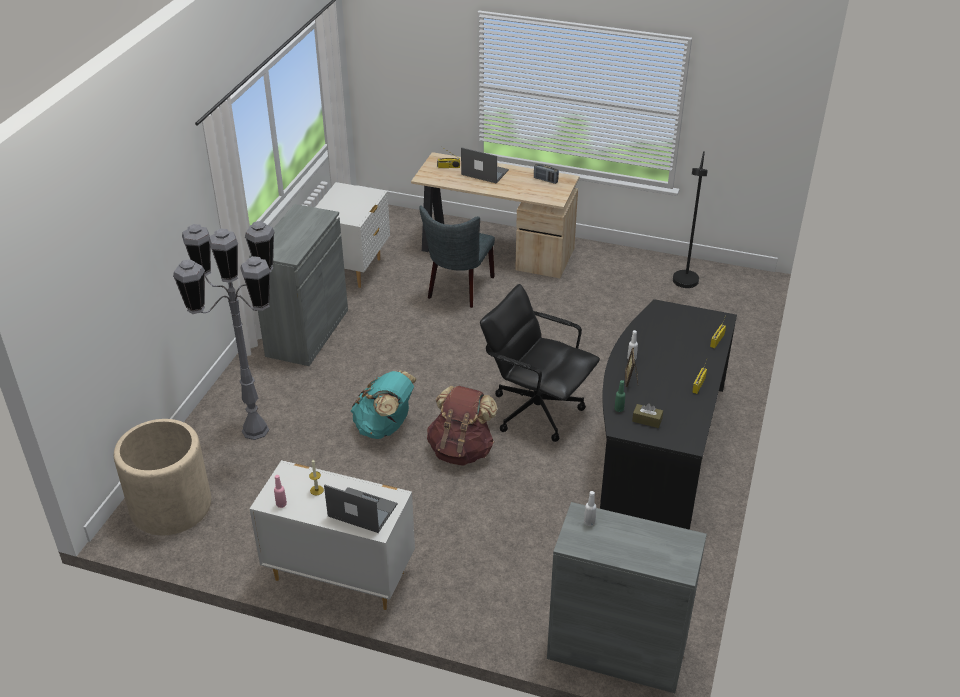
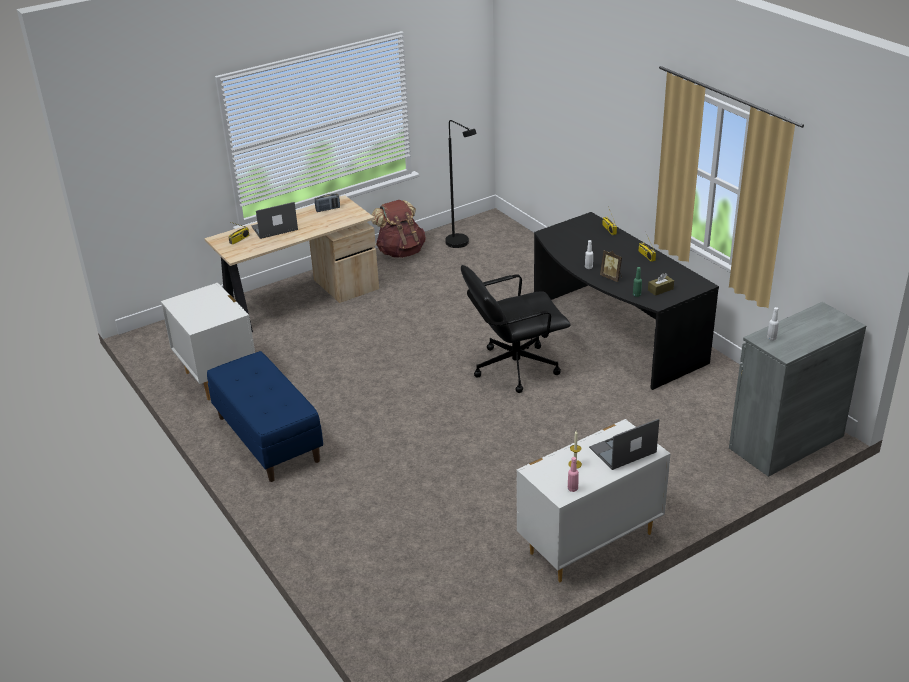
camera: 50 degrees left, 5 degrees down
(171, 507) = (400, 613): beige planter -> none
(254, 430) = (359, 522): grey floor lamp -> none
(307, 333) = (267, 439): grey cabinet -> blue bench
(385, 427) = (444, 447): turquoise backpack -> none
(458, 289) = (324, 338): grey chair -> none
(461, 450) = (517, 421): brown backpack -> brown backpack (400, 252)

